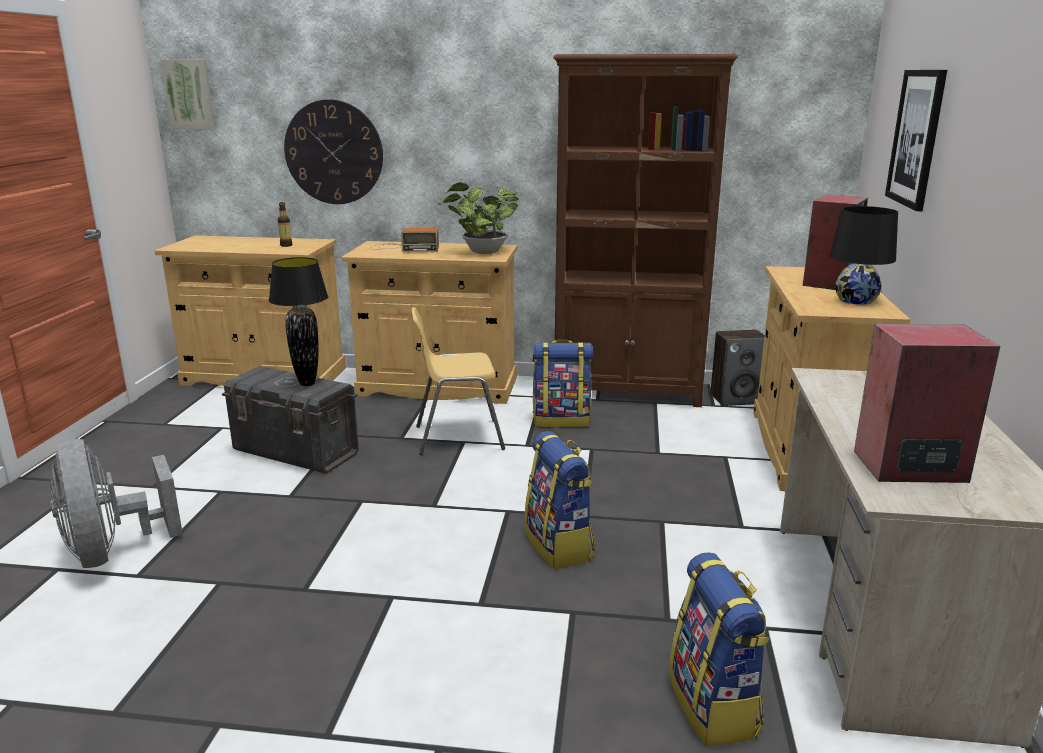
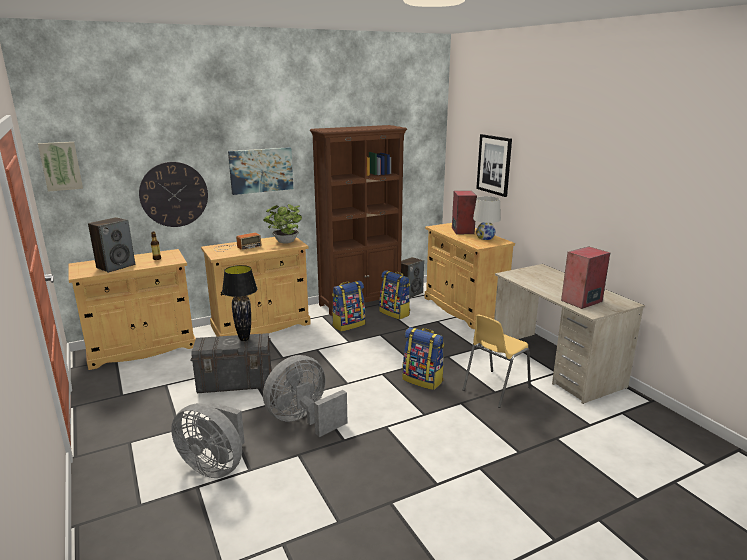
camera: 35 degrees left, 0 degrees up
(227, 245) = (116, 266): none -> speaker
(298, 536) = (304, 420): none -> grey fan
(458, 437) = (311, 348): yellow chair -> yellow chair (495, 389)
(471, 126) = (261, 170): none -> picture
(715, 706) = (542, 413): backpack -> backpack (395, 313)
(855, 300) = (485, 238): black table lamp -> white table lamp

